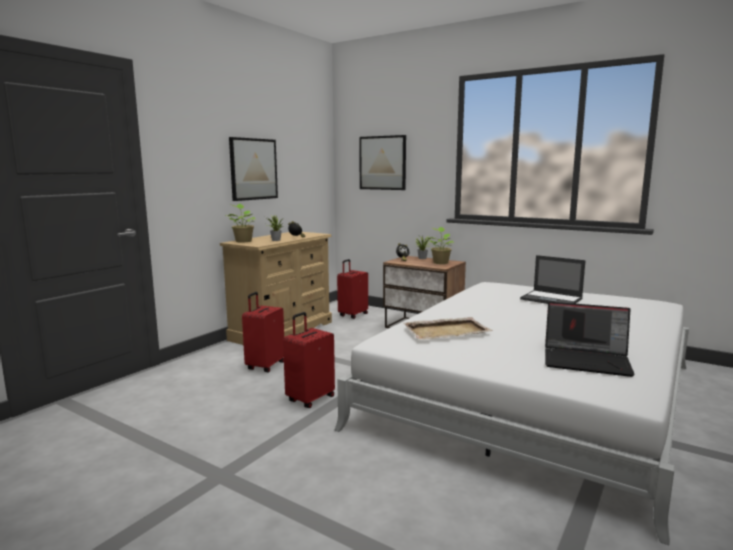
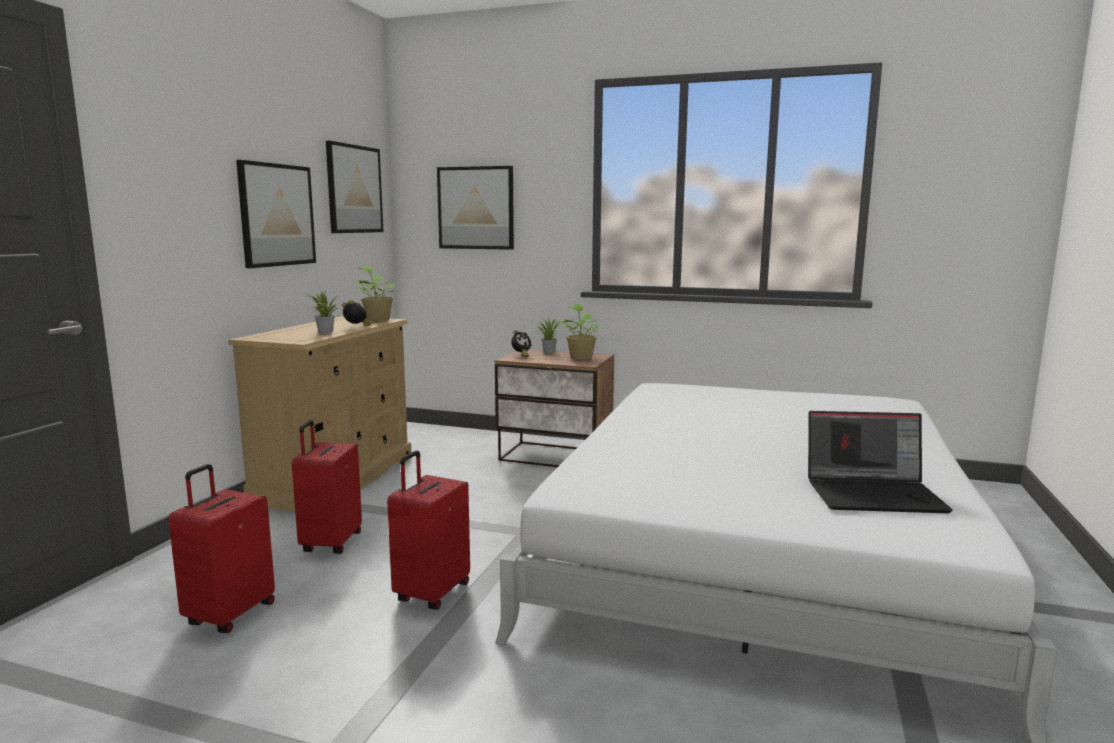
camera: 15 degrees left, 0 degrees up
(243, 241) = (269, 335): potted plant -> potted plant (377, 319)
(306, 152) = (354, 189): none -> picture
(352, 315) = (440, 444): red suitcase -> red suitcase (229, 614)
(447, 331) = (653, 465): beige tray -> none
(552, 299) = (759, 404): laptop -> none

